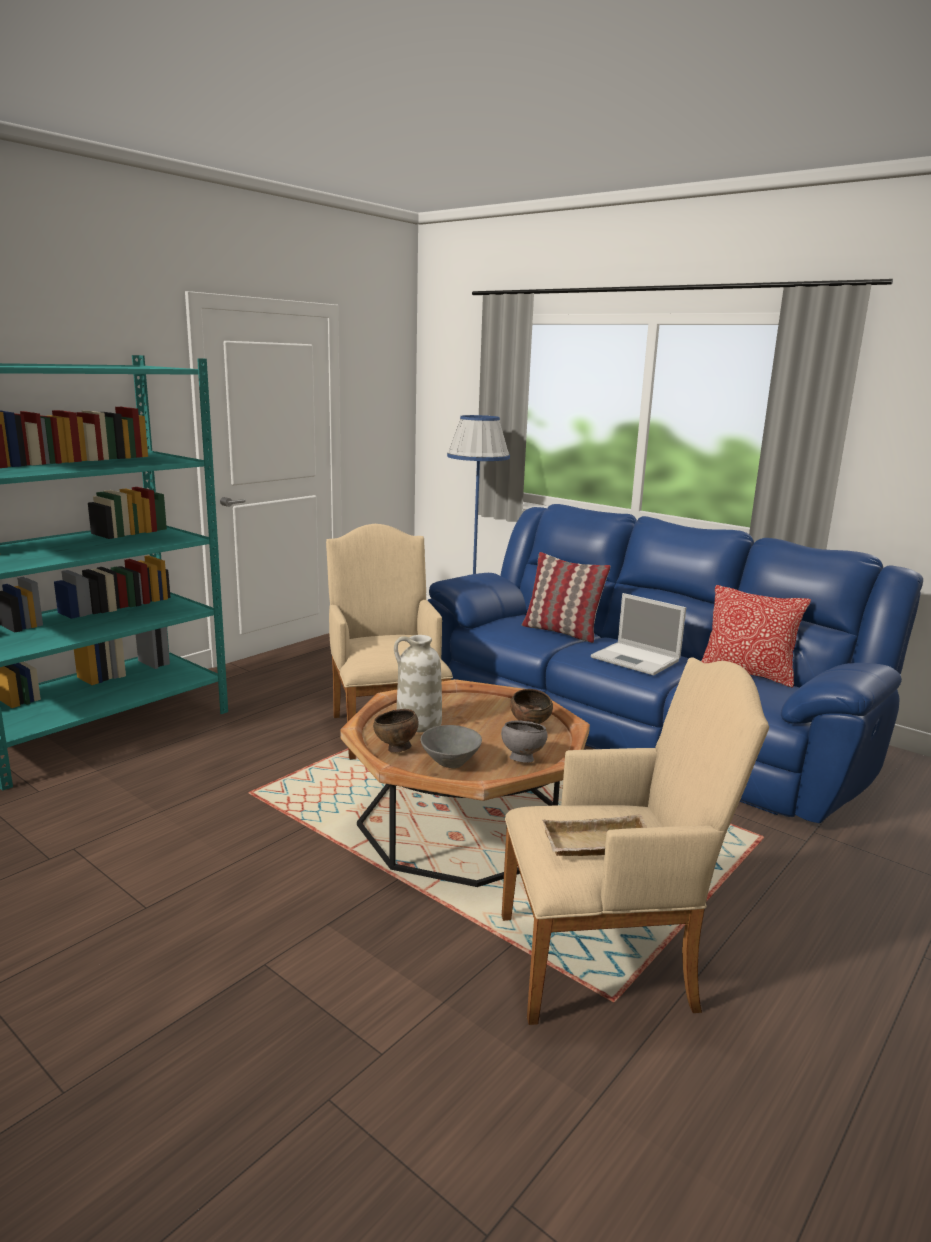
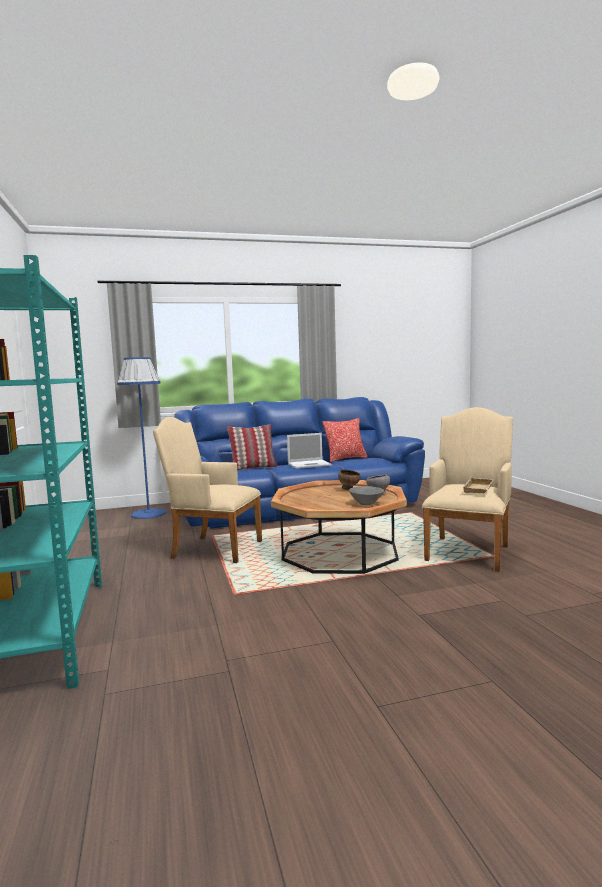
camera: 55 degrees left, 10 degrees down
(396, 749) = (339, 509): brown bowl -> none
(418, 723) = (314, 502): white vase -> none

